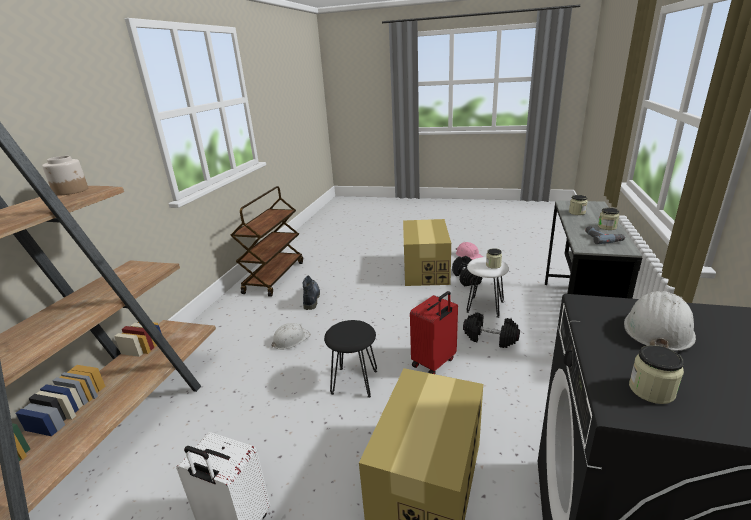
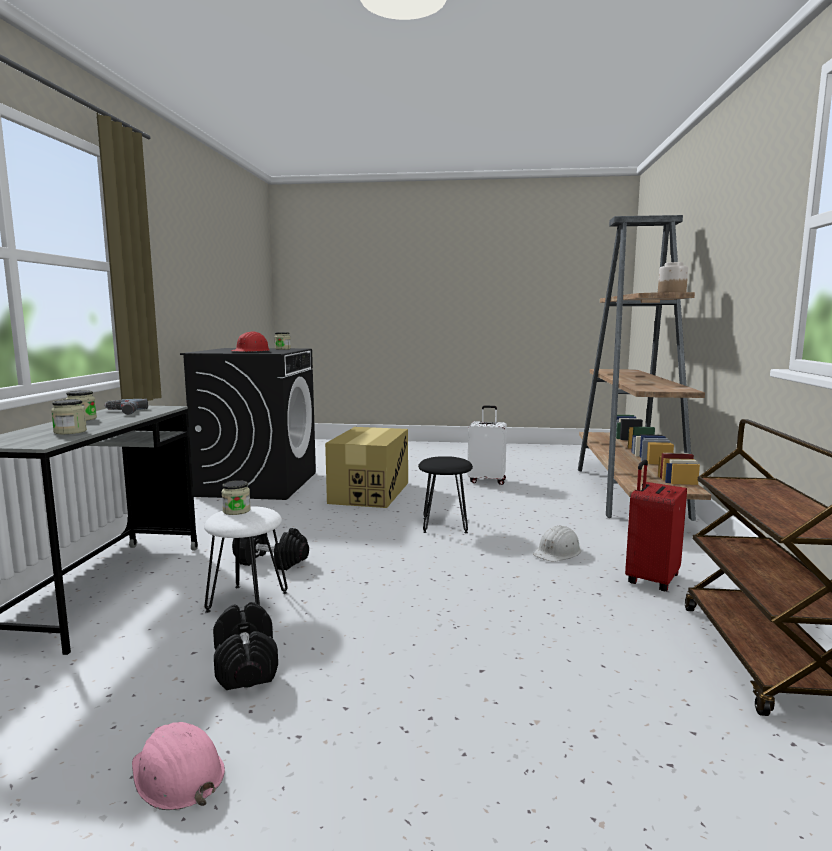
camera: 170 degrees right, 15 degrees down
(311, 297) = (598, 609): boot -> none
(425, 270) = (349, 694): cardboard box -> none
(434, 363) = (355, 539): red suitcase -> red suitcase (651, 579)
(657, 328) = (251, 351): white hard hat -> red hard hat

